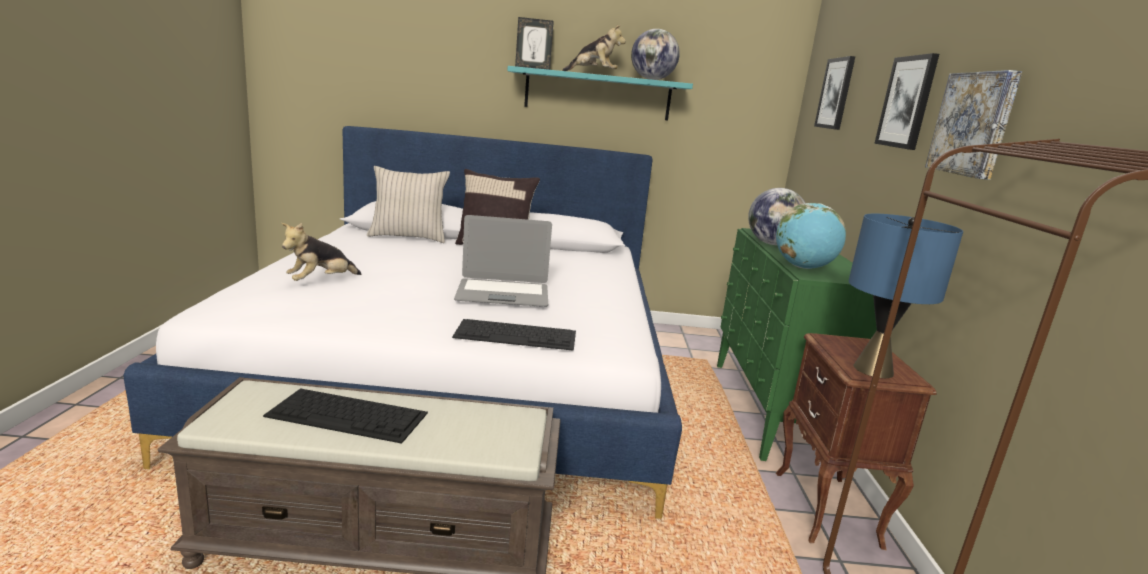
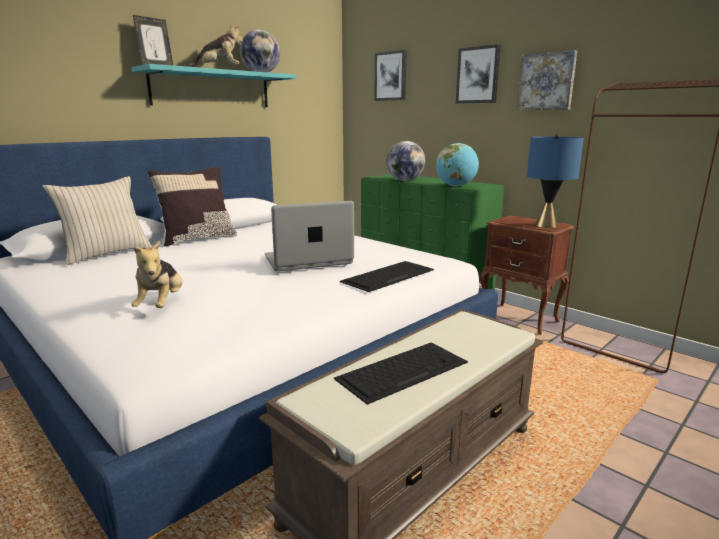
camera: 45 degrees left, 0 degrees up
(503, 294) = (308, 260): laptop -> laptop turned 150 degrees counterclockwise

